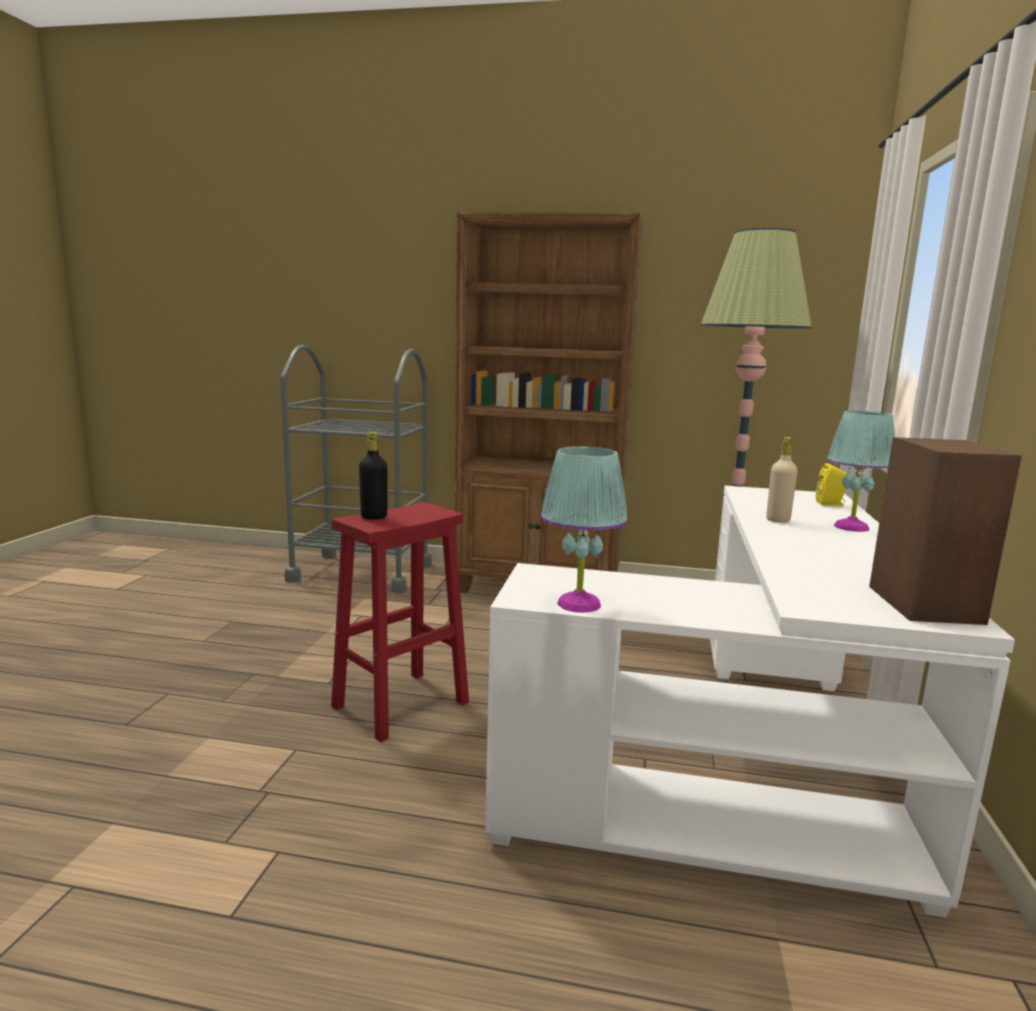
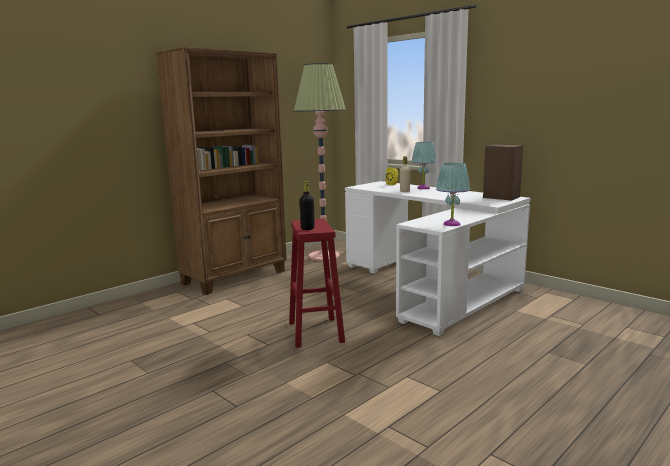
camera: 55 degrees left, 0 degrees up
(361, 572) = (123, 311): grey cart -> none

